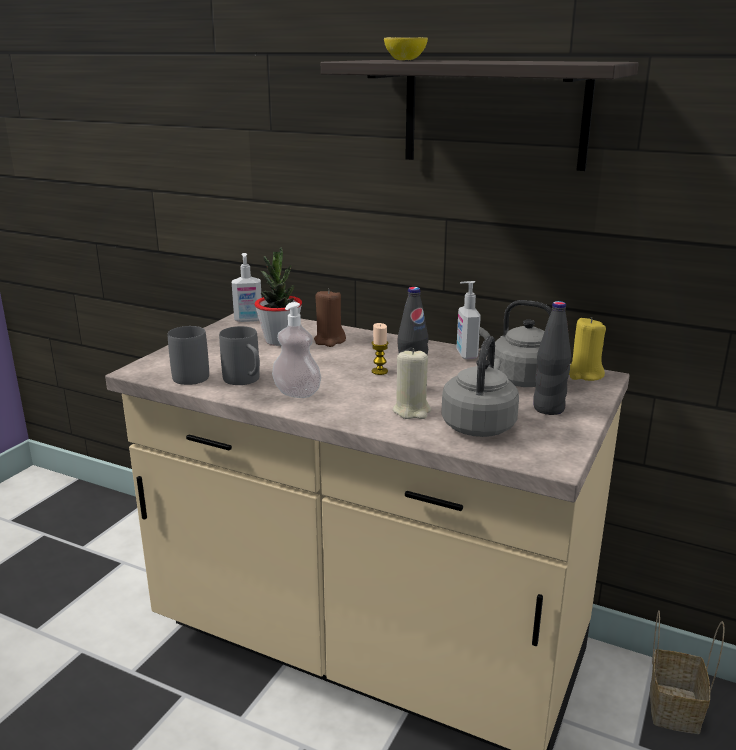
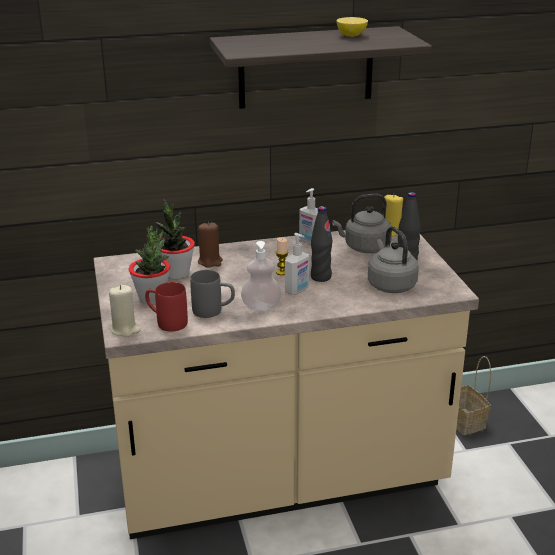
camera: 40 degrees left, 5 degrees up
(189, 374) = (166, 322): grey mug -> red mug
(219, 352) = (152, 298): none -> potted plant
(248, 320) = (120, 265): soap dispenser -> soap dispenser (297, 290)
(405, 60) = (264, 44): lemon -> lemon (351, 35)
(412, 411) = (344, 290): beige candle -> beige candle (125, 329)

